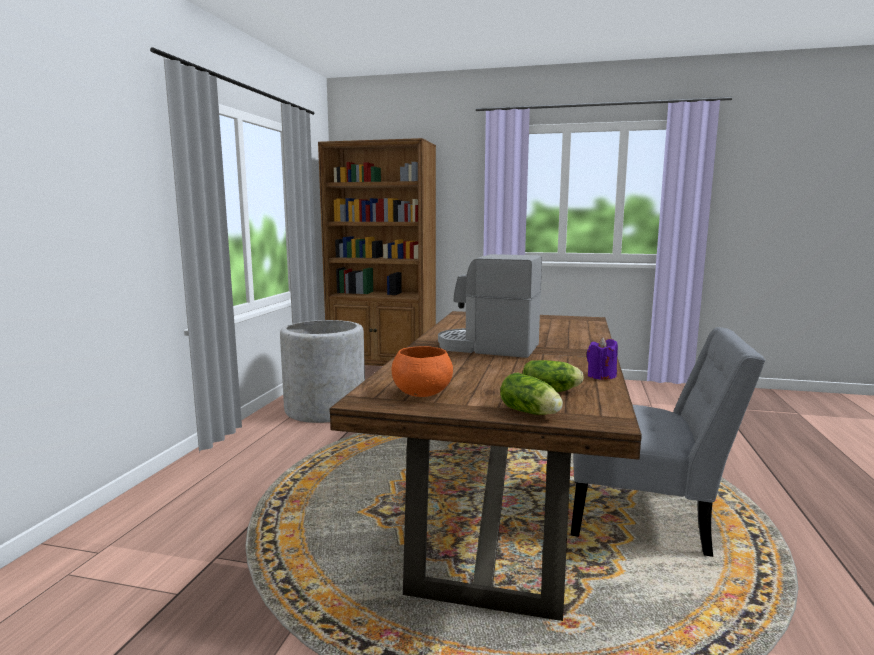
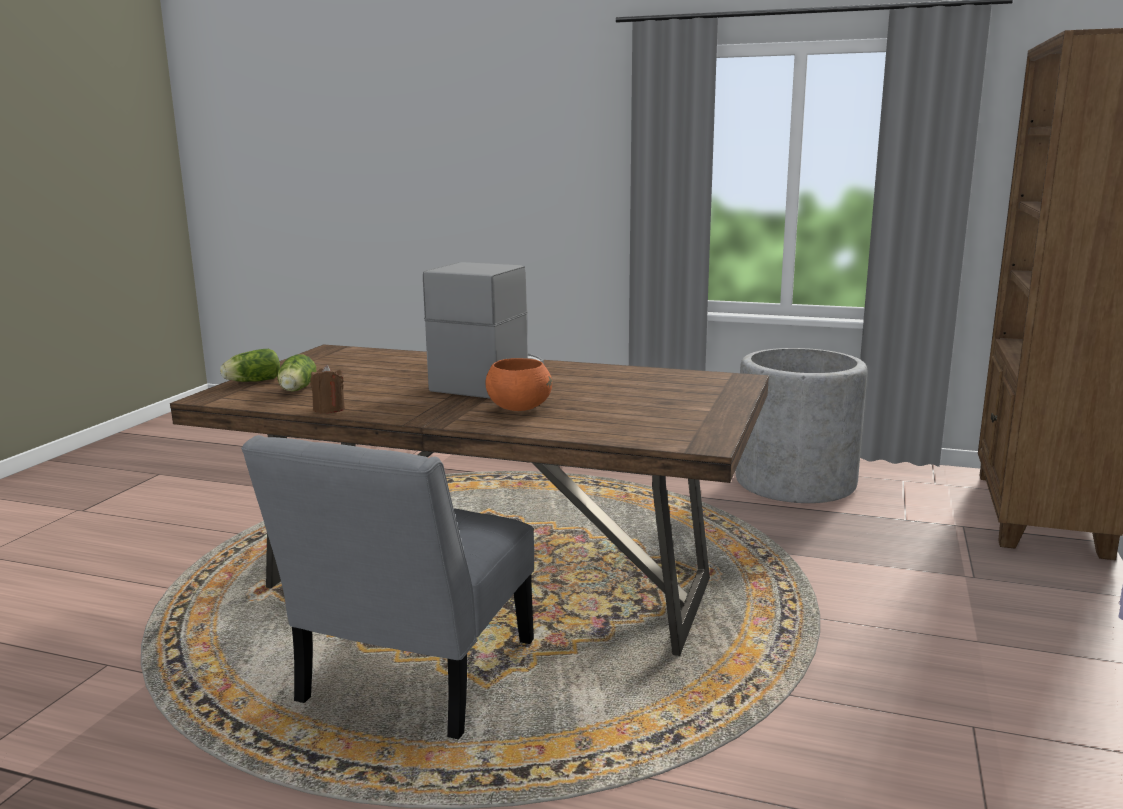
camera: 95 degrees right, 5 degrees up
(421, 394) = (332, 360): orange bowl -> orange bowl (519, 408)
(601, 376) = (329, 409): purple candle -> brown candle

